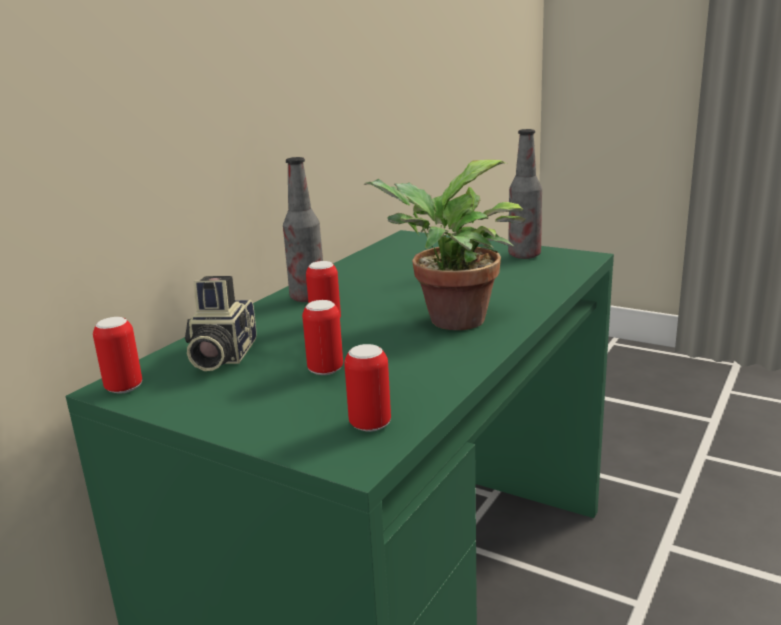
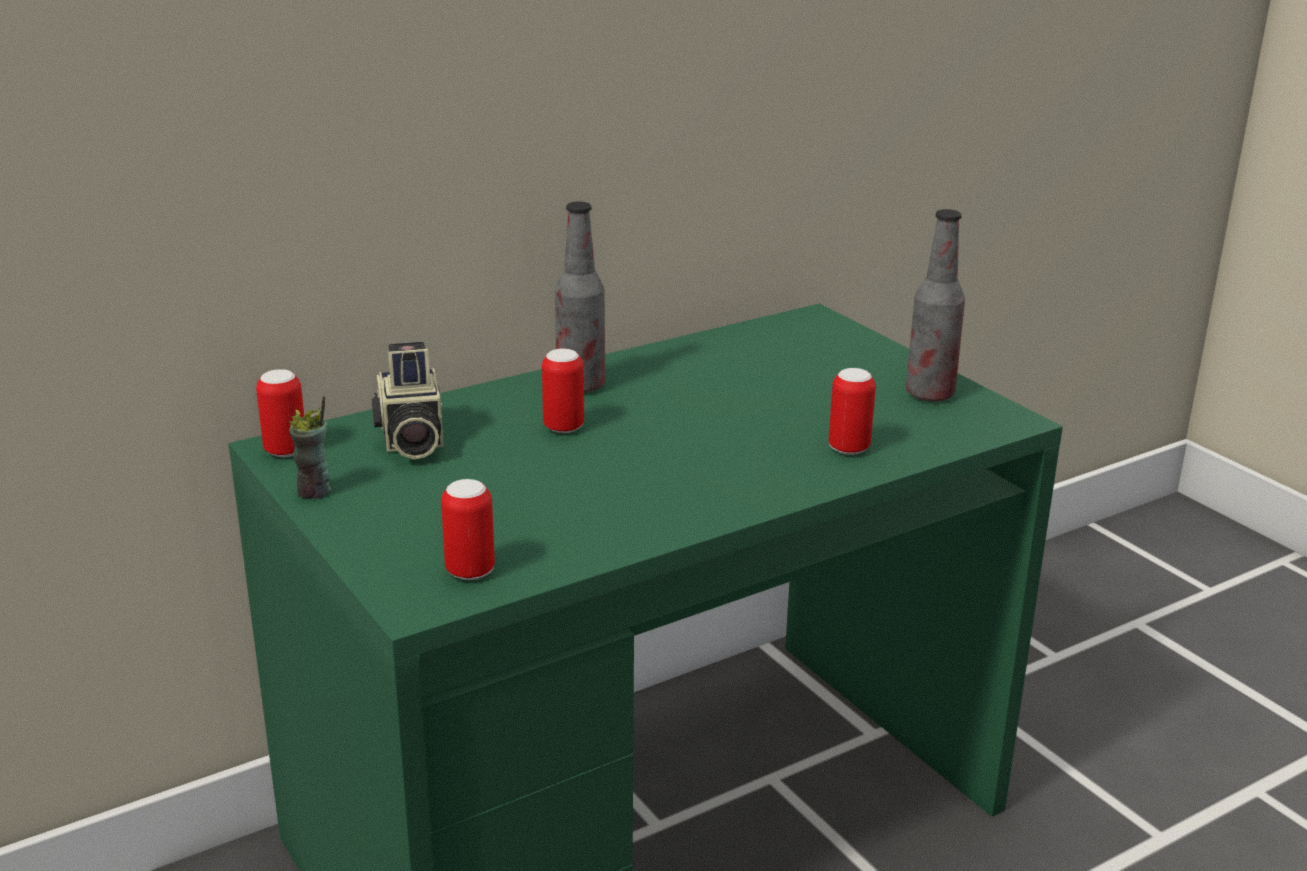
camera: 25 degrees right, 5 degrees up
(179, 408) = (314, 492): none -> cup
(220, 356) = (410, 440): camera -> camera turned 45 degrees counterclockwise
(325, 369) = (496, 492): can -> can (849, 448)
(450, 321) = (703, 470): potted plant -> none

